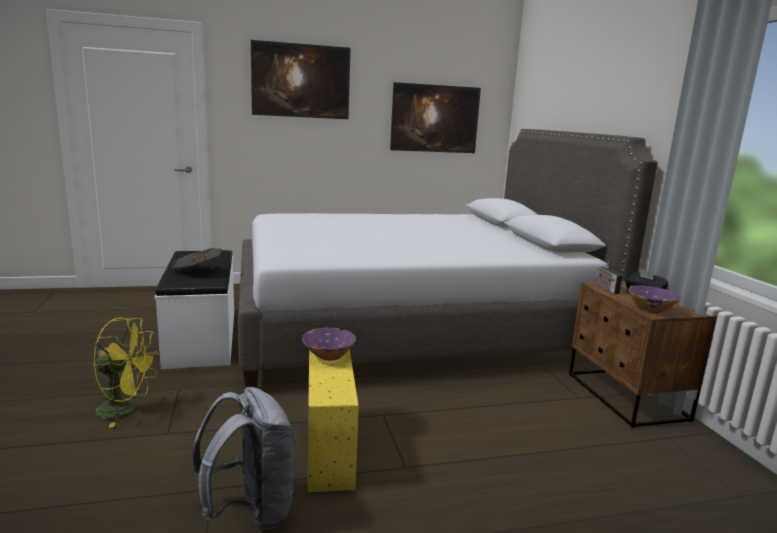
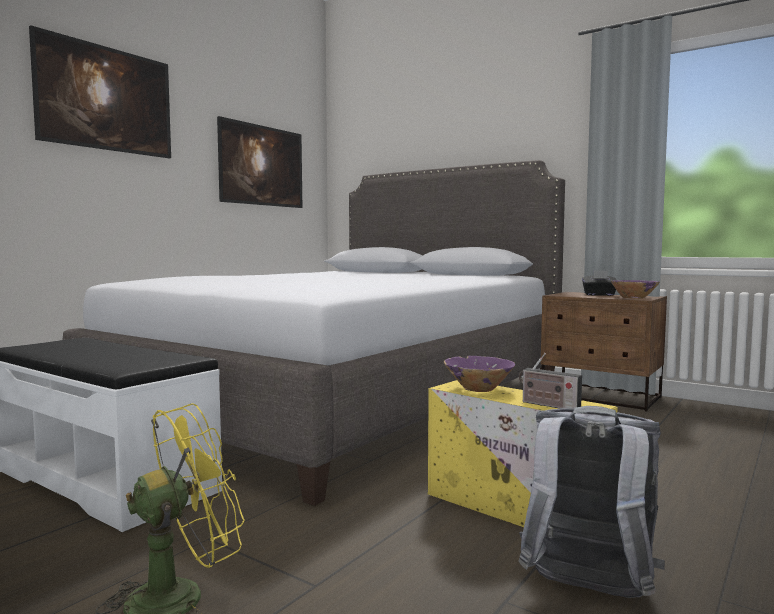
camera: 40 degrees left, 10 degrees down
(197, 271) = (117, 355): newspaper -> none
(606, 288) = (568, 295): radio -> radio (547, 405)

